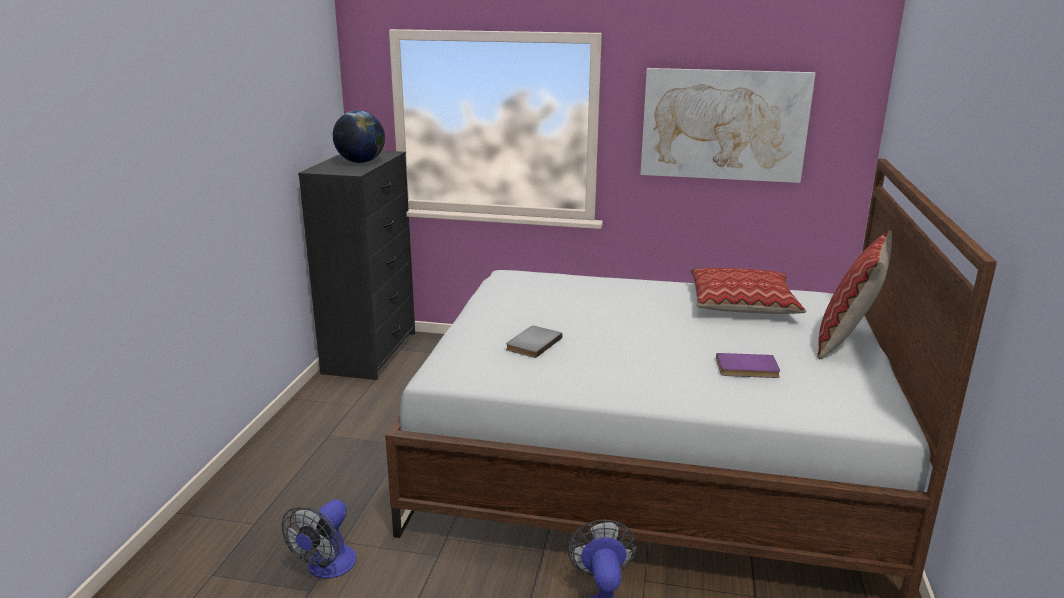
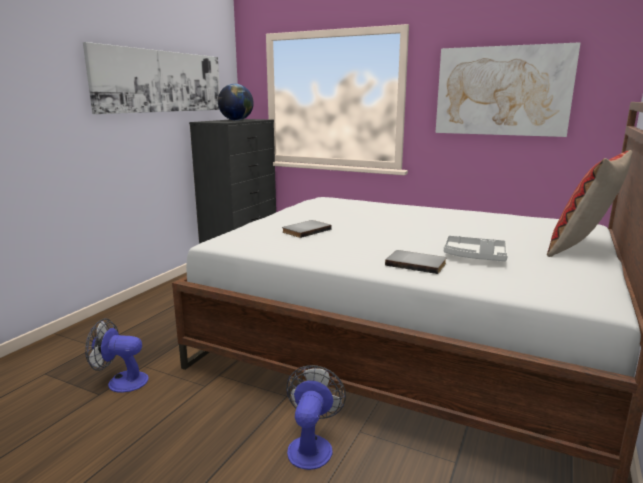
camera: 15 degrees right, 5 degrees down
(265, 123) = (162, 81): none -> picture
(327, 568) = (121, 381): fan -> fan turned 60 degrees clockwise
(693, 387) = (416, 263): none -> grey book
(742, 304) = (498, 222): pillow -> none
(747, 369) = (475, 257): purple book -> white tray

